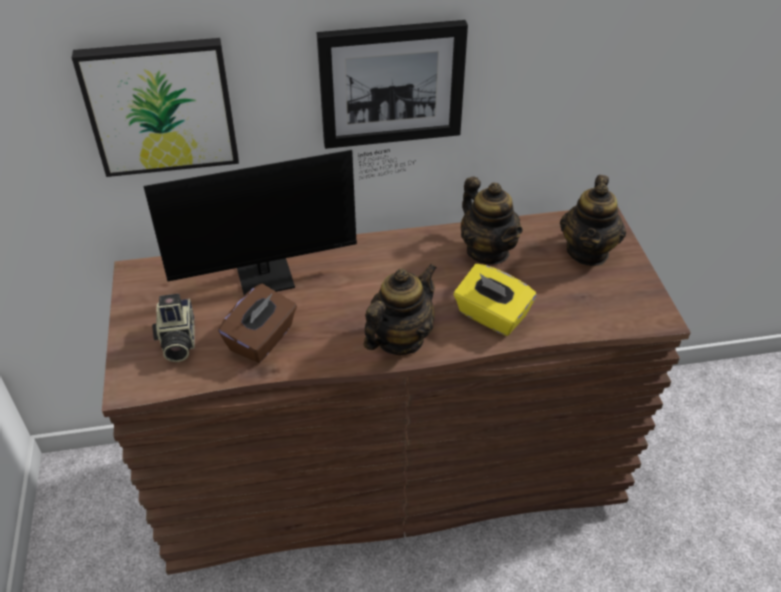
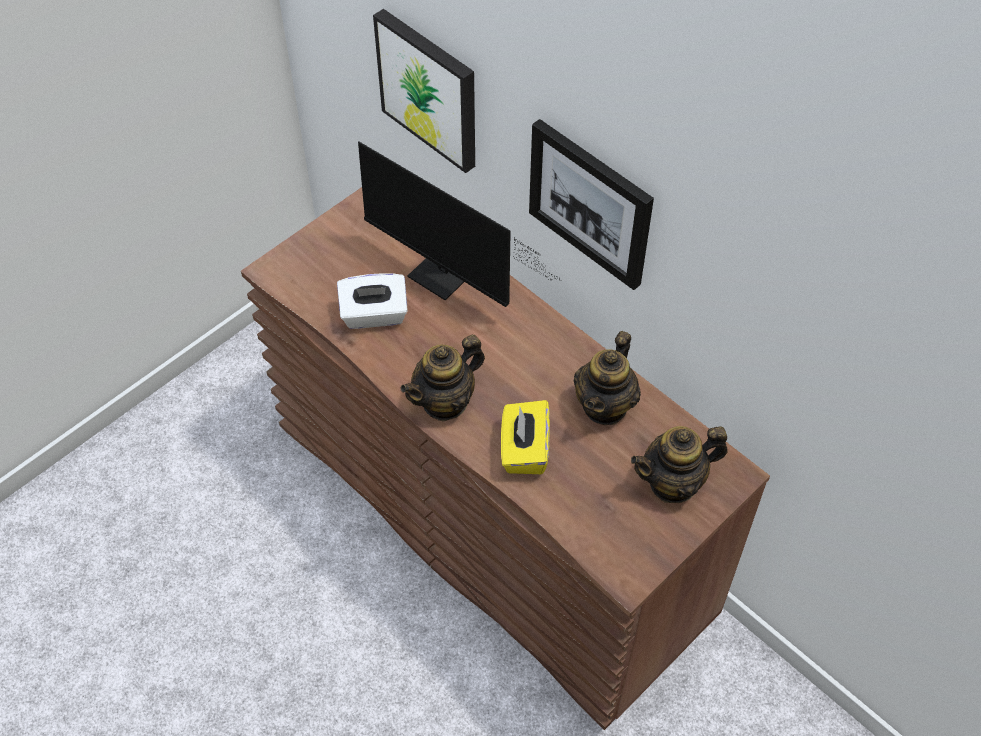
camera: 55 degrees right, 10 degrees up
(177, 341) = (332, 267): camera -> none
(262, 339) = (374, 315): brown tissue box -> white tissue box
(399, 339) = (445, 401): teapot -> teapot turned 135 degrees clockwise

